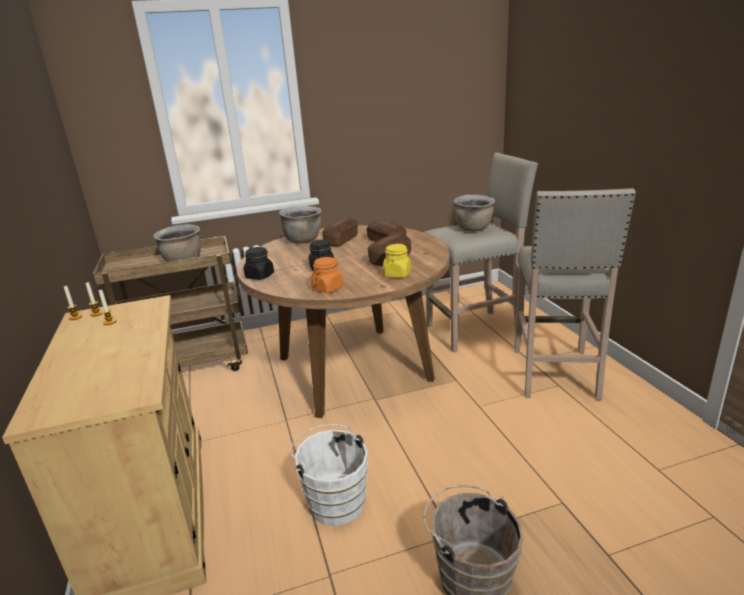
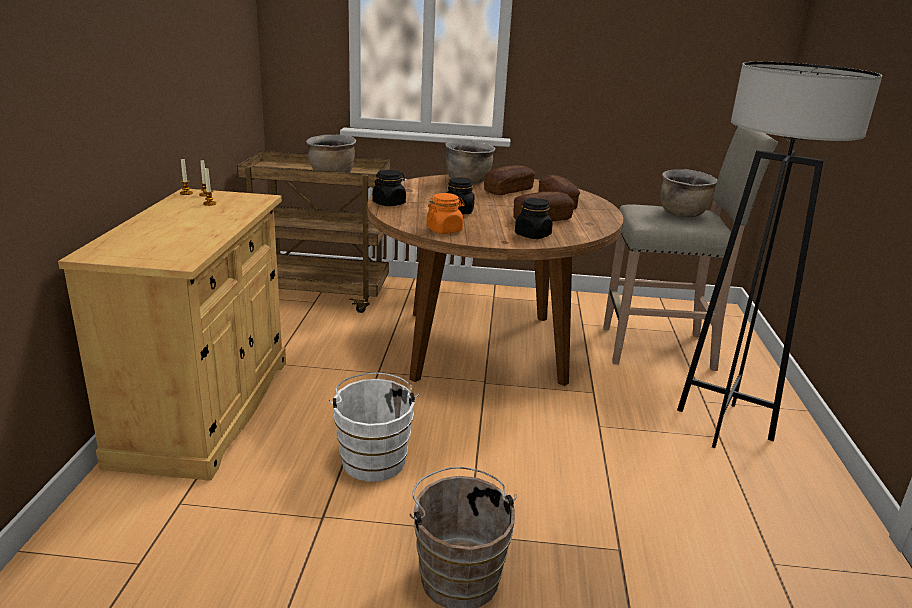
camera: 20 degrees right, 0 degrees up
(397, 274) = (532, 235): yellow jar -> black jar
(555, 375) = (724, 425): beige stool -> grey floor lamp

